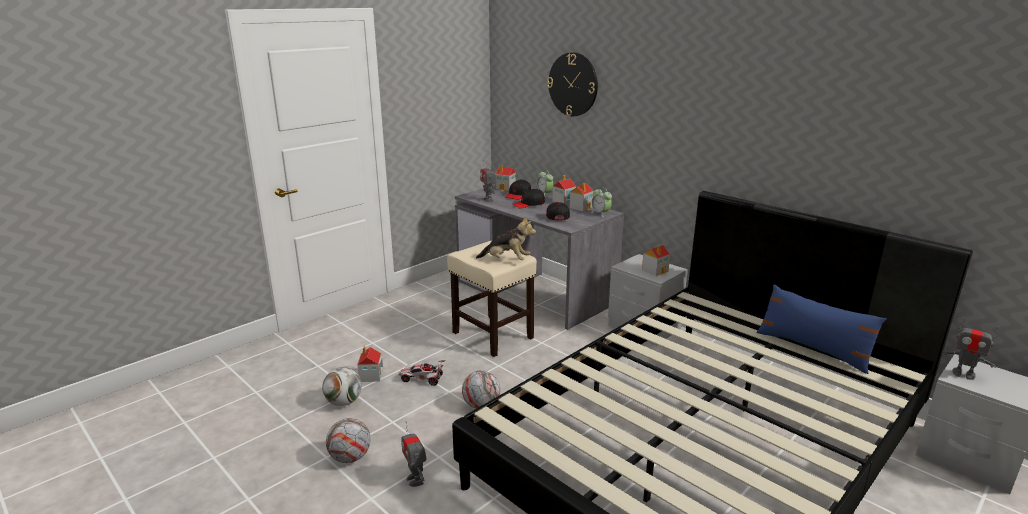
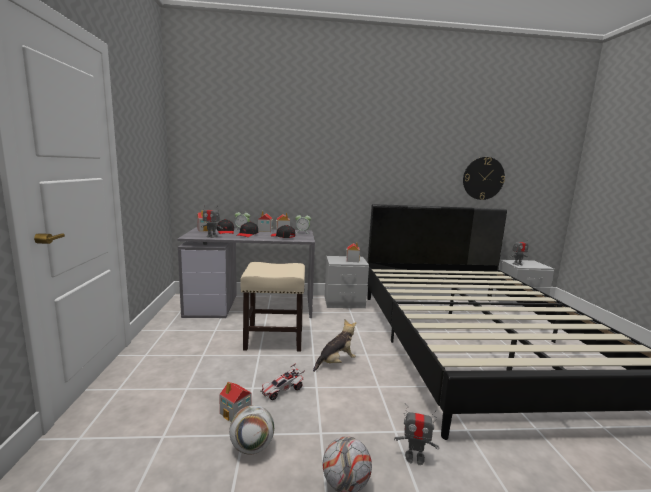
camera: 50 degrees left, 10 degrees down
(481, 405) = (351, 383): football -> none
(506, 260) = (291, 269): plush toy -> plush toy (336, 362)
(573, 84) = (260, 144): wall clock -> wall clock (483, 178)
(813, 349) = (460, 274): blue pillow -> none

